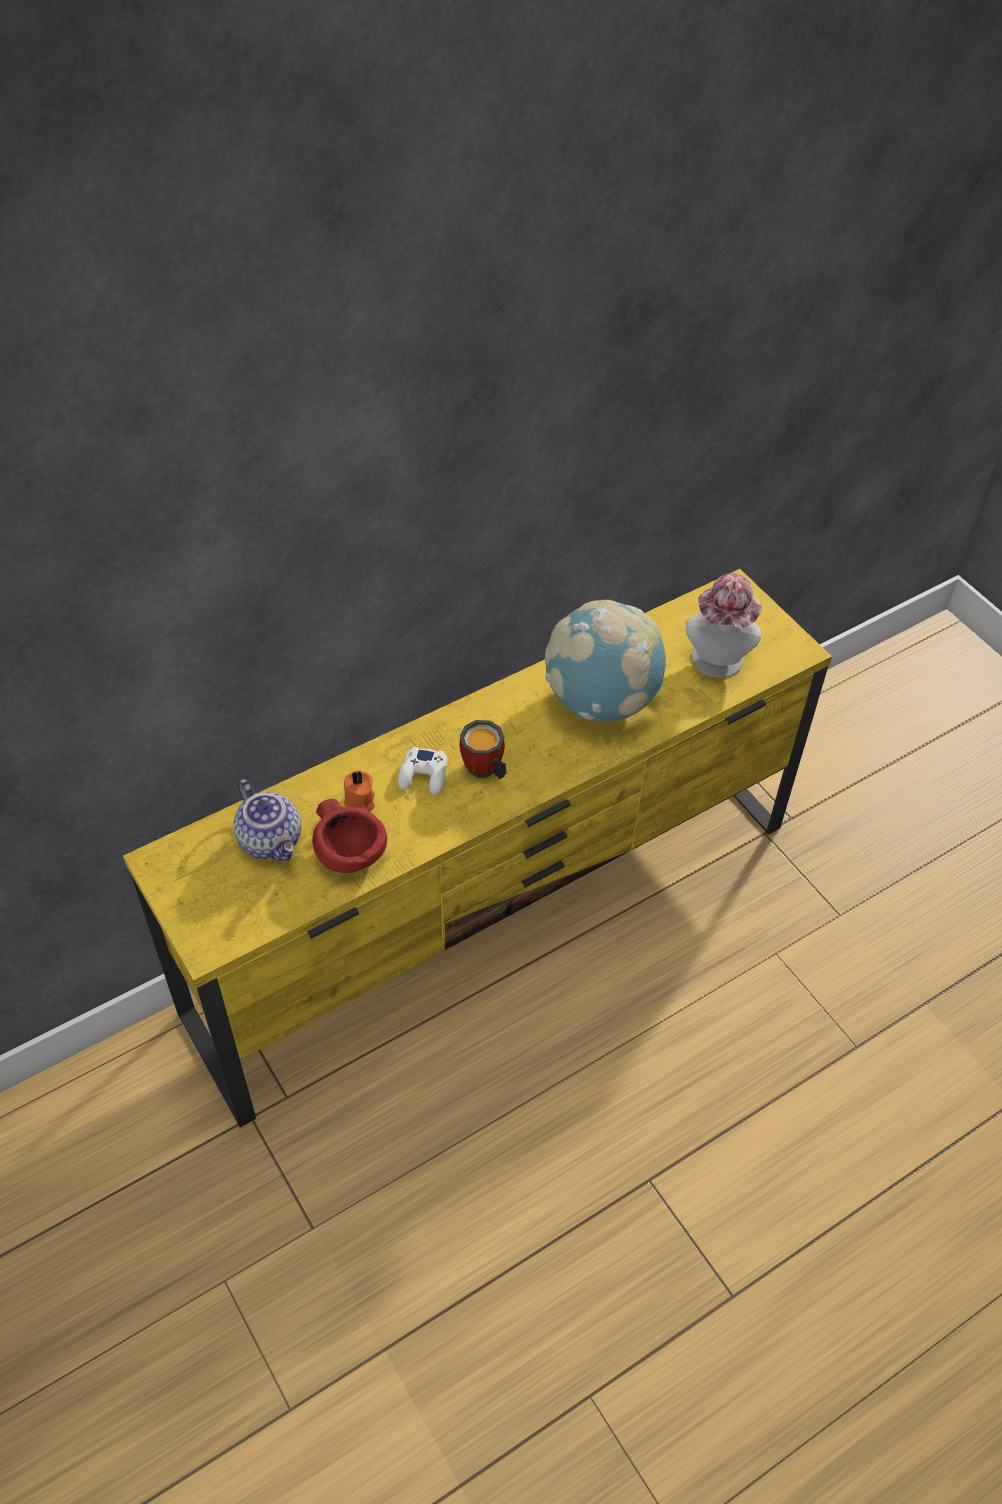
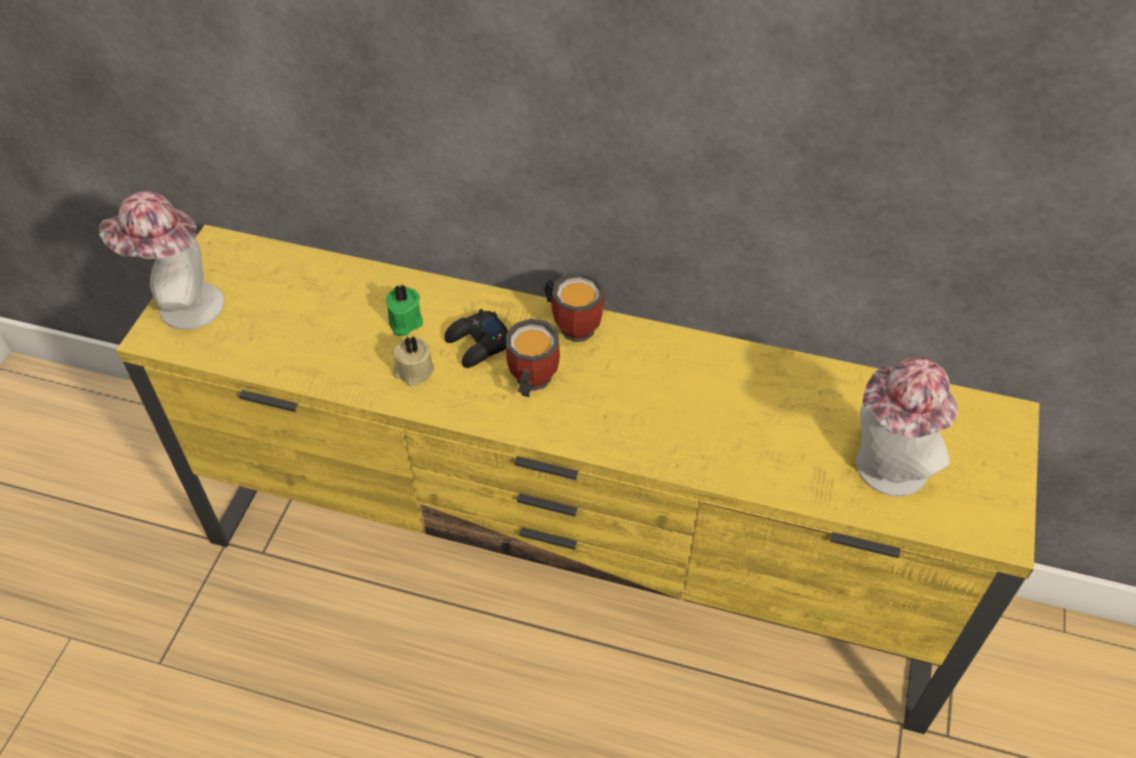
camera: 50 degrees right, 0 degrees up
(197, 916) = (182, 307): none -> hat
(272, 840) = (304, 297): teapot -> none
(351, 854) = (340, 357): red bowl -> none
(360, 801) = (404, 322): orange candle -> green candle
(409, 823) = (413, 371): none -> beige candle
(424, 775) = (478, 344): white game controller -> black game controller
(461, 717) = (574, 324): none -> mug
(601, 701) = (716, 410): globe -> none

